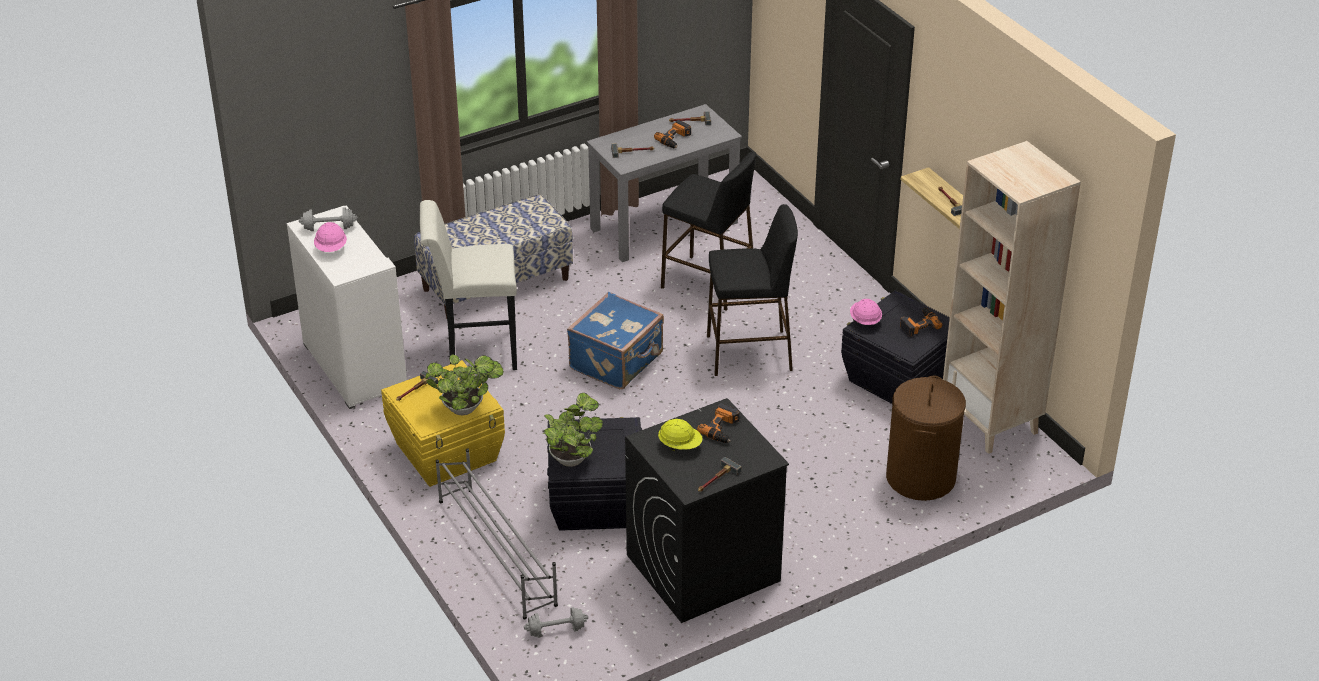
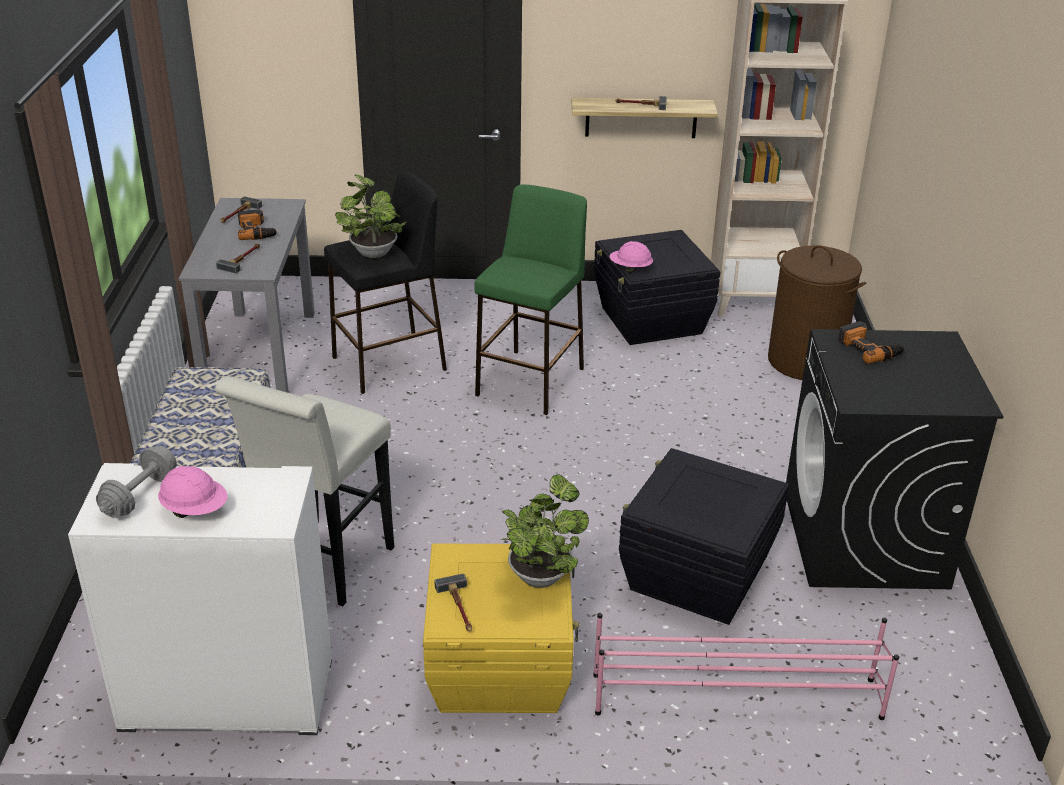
camera: 60 degrees left, 5 degrees down
(496, 551) = (734, 695): grey shoe rack -> pink shoe rack
(556, 630) = (919, 697): grey dumbbell -> none
(572, 457) = (713, 521): potted plant -> potted plant (372, 251)
(618, 362) = (458, 467): blue suitcase -> none
(680, 445) = (884, 383): yellow hard hat -> none
(716, 479) = (964, 381): hammer -> none
(750, 353) = (531, 381): black stool -> green stool
(918, 324) = (662, 247): power drill -> none

